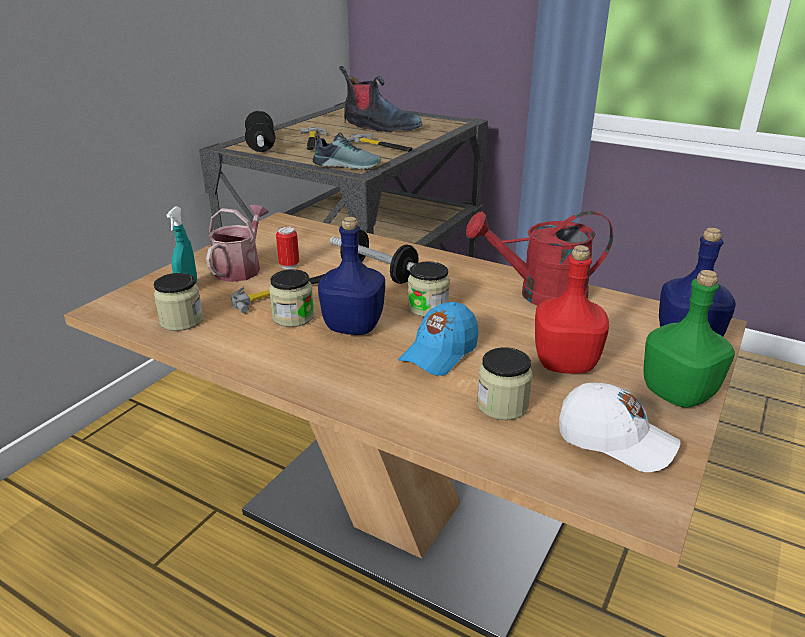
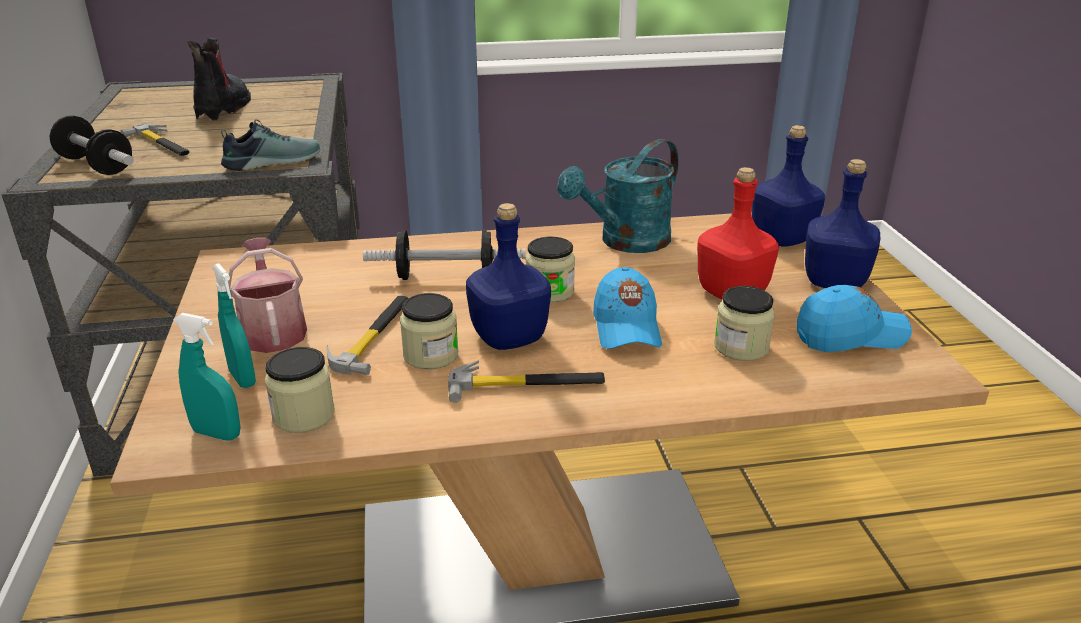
camera: 40 degrees left, 0 degrees up
(134, 312) = (217, 434): none -> turquoise spray bottle
(289, 265) = (329, 305): can -> none
(380, 127) = (223, 107): boot -> boot turned 75 degrees counterclockwise
(381, 146) = (271, 129): hammer -> hammer (526, 384)
(540, 295) = (626, 242): red watering can -> turquoise watering can
(615, 441) = (850, 336): white cap -> blue cap
(677, 394) = (834, 283): green bottle -> blue bottle

